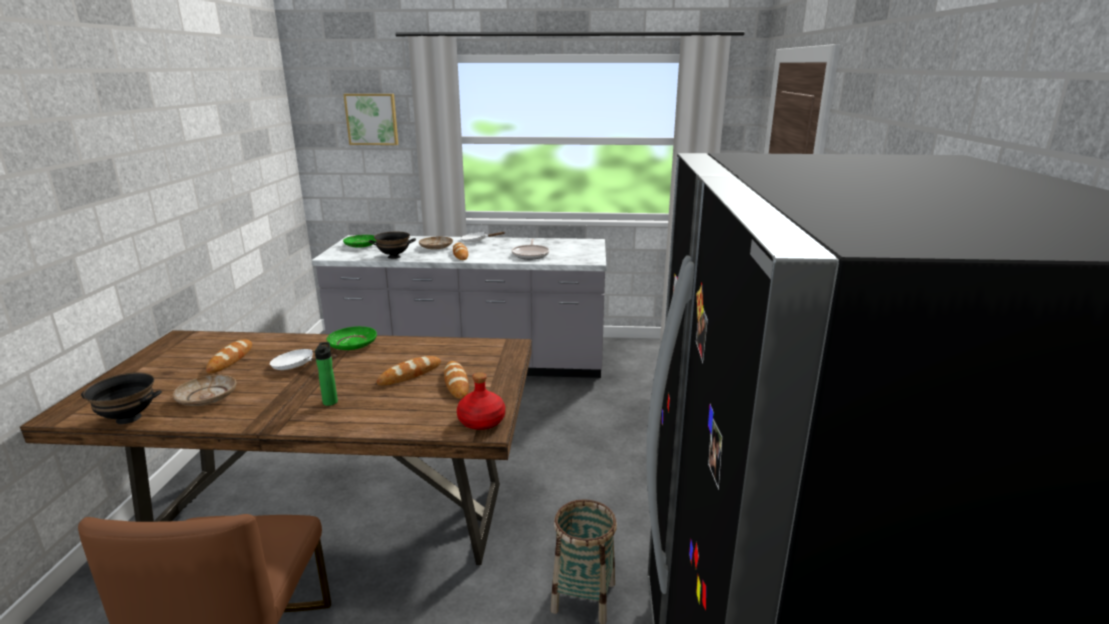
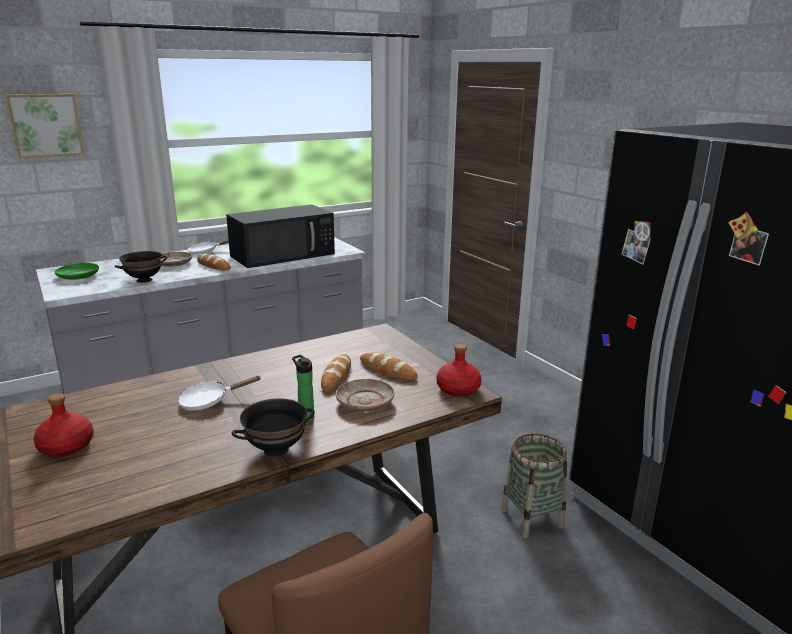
camera: 35 degrees left, 0 degrees up
(128, 418) = (107, 506): black bowl -> black bowl (276, 450)
(178, 369) = (67, 446): none -> red bottle
(207, 397) = (164, 457): beige plate -> beige plate (365, 402)
(230, 359) = (117, 418): bread -> none
(353, 344) = (232, 368): green plate -> none
(531, 254) = (284, 254): frying pan -> black microwave

